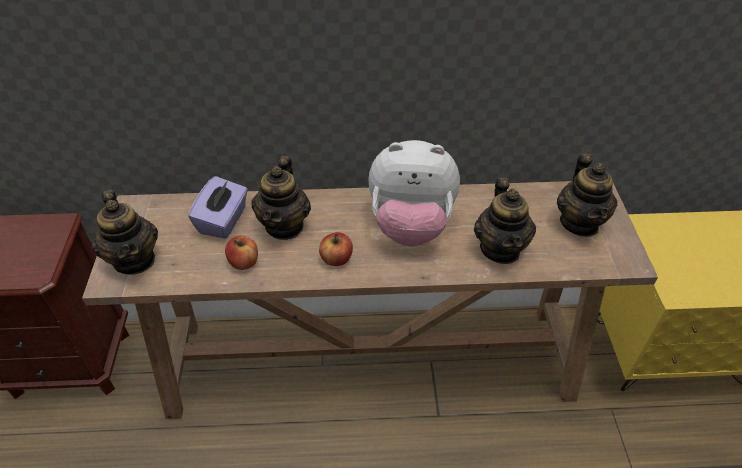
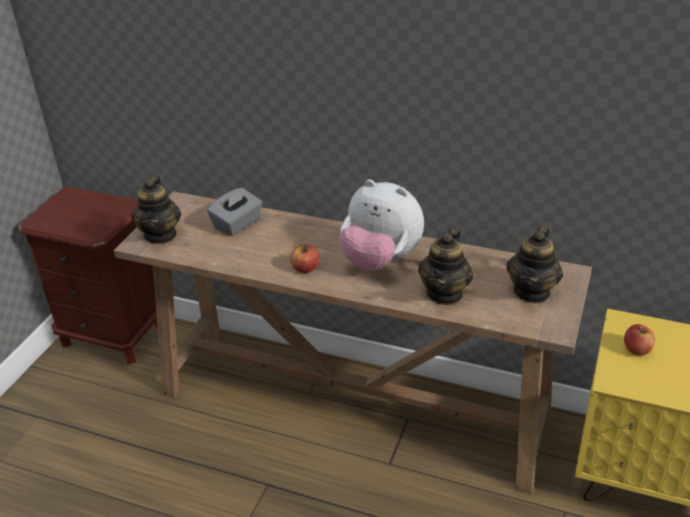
camera: 25 degrees right, 10 degrees down
(223, 221) = (238, 224): purple tissue box -> grey tissue box
(244, 262) = (235, 254): apple -> apple (637, 349)
(285, 226) = (281, 237): teapot -> none

